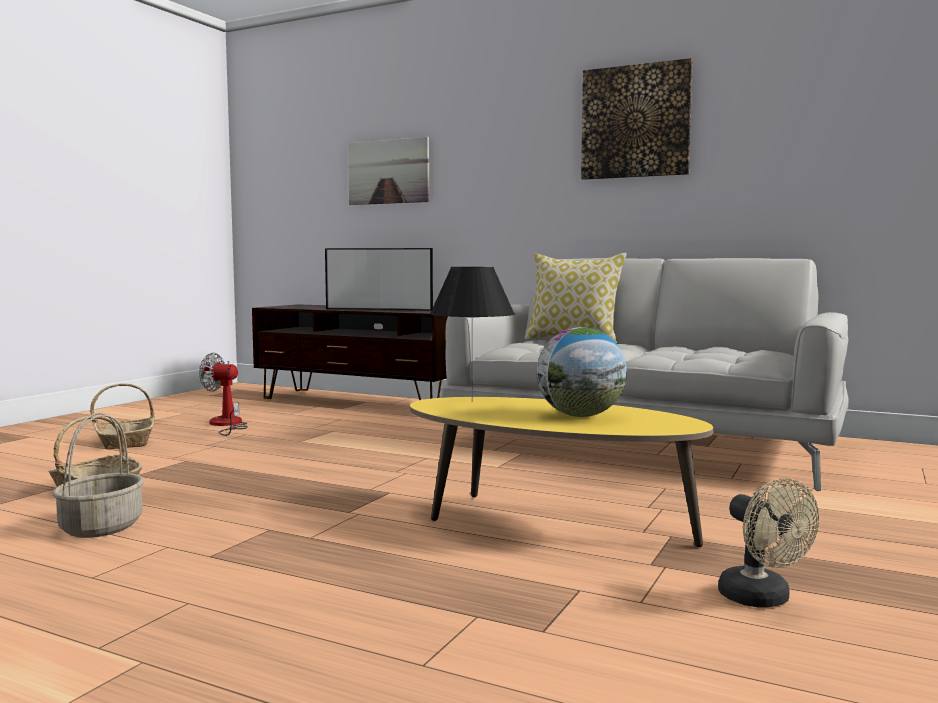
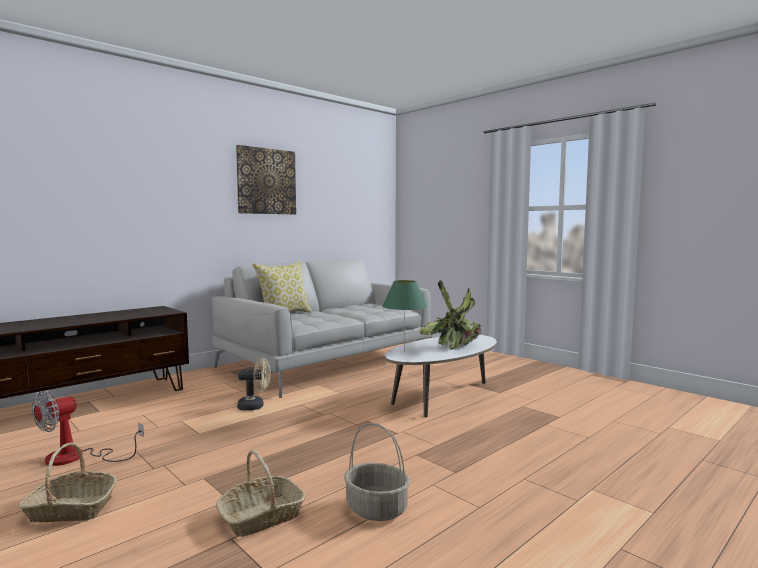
camera: 70 degrees left, 0 degrees up
(380, 309) = (109, 317): television -> none
(388, 172) = (69, 194): picture -> none
(472, 401) = (404, 352): black table lamp -> green table lamp
(549, 523) = (443, 398): yellow coffee table -> white coffee table
(580, 416) = (454, 344): globe -> potted plant
(762, 600) = (535, 386): beige fan -> beige fan (255, 406)

